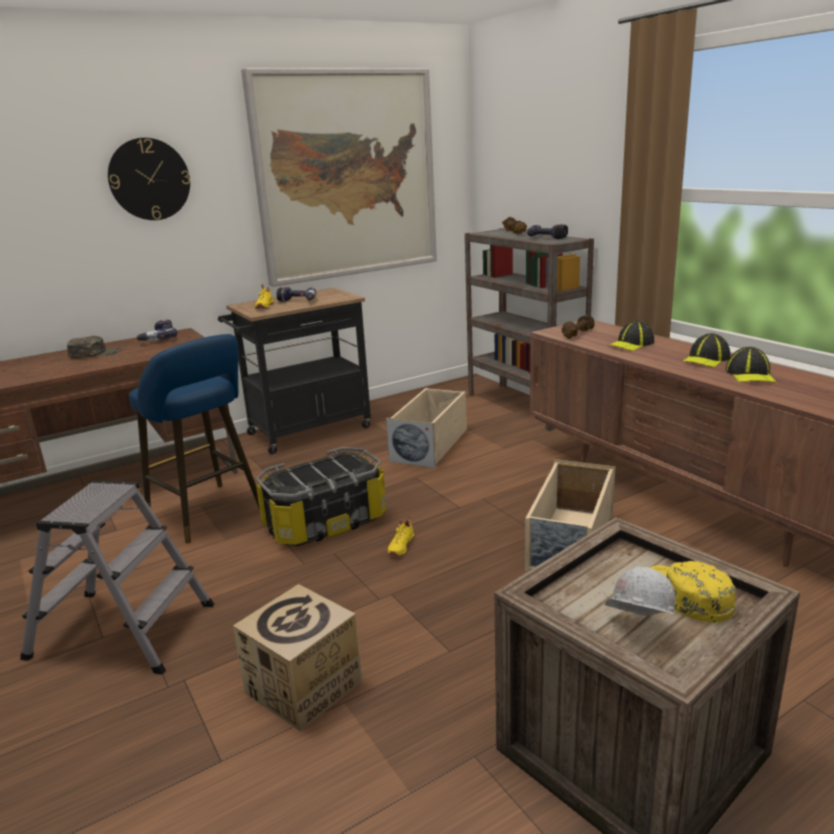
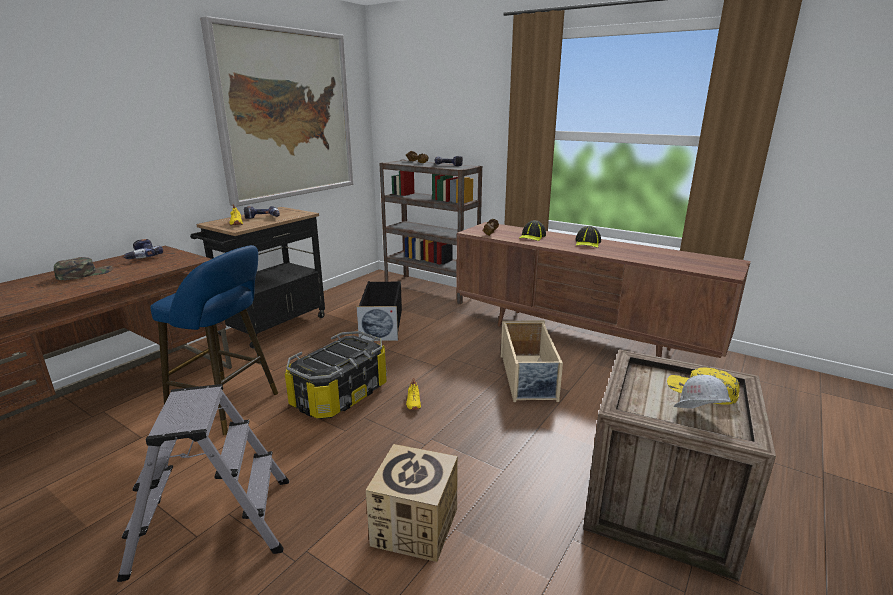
camera: 25 degrees left, 0 degrees up
(149, 179) = (121, 109): wall clock -> none
(430, 445) = (382, 324): beige storage box -> black storage box
(750, 375) = (623, 250): cap -> none

